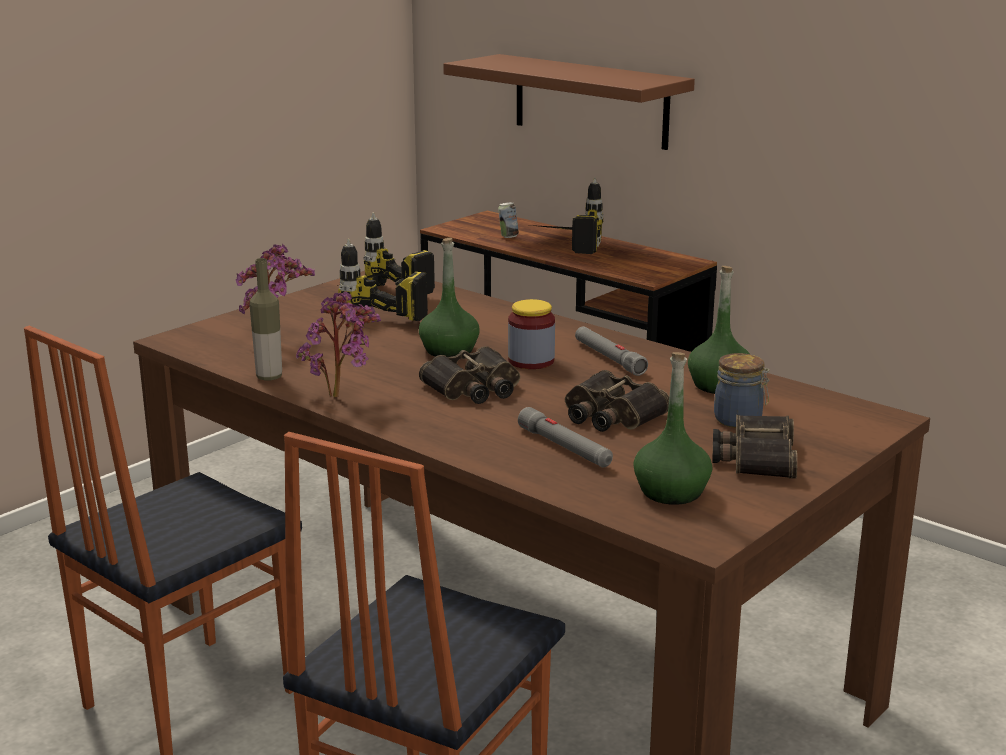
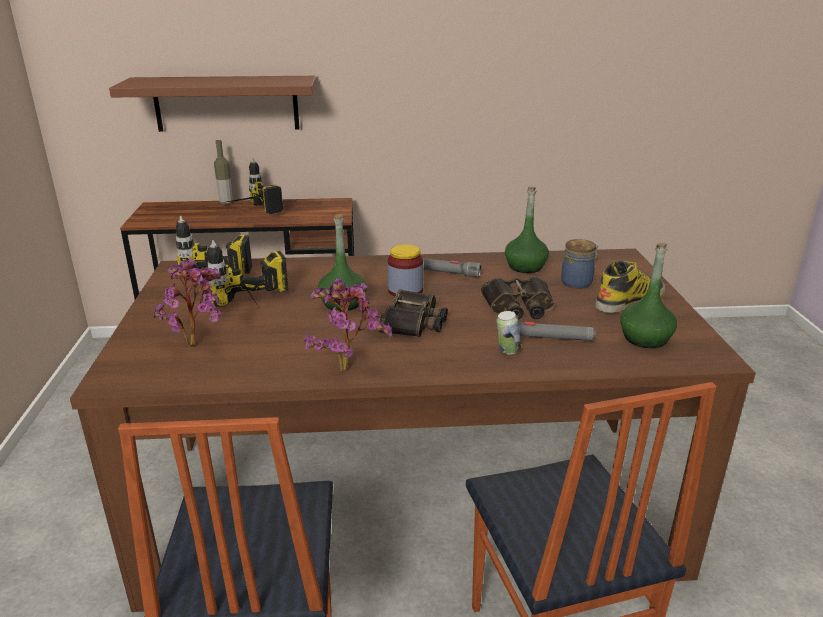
camera: 45 degrees left, 5 degrees up
(269, 377) = (262, 376): bottle -> bottle (226, 203)
(508, 237) = (196, 216): can -> can (507, 351)
(755, 457) = (629, 301): binoculars -> boot

